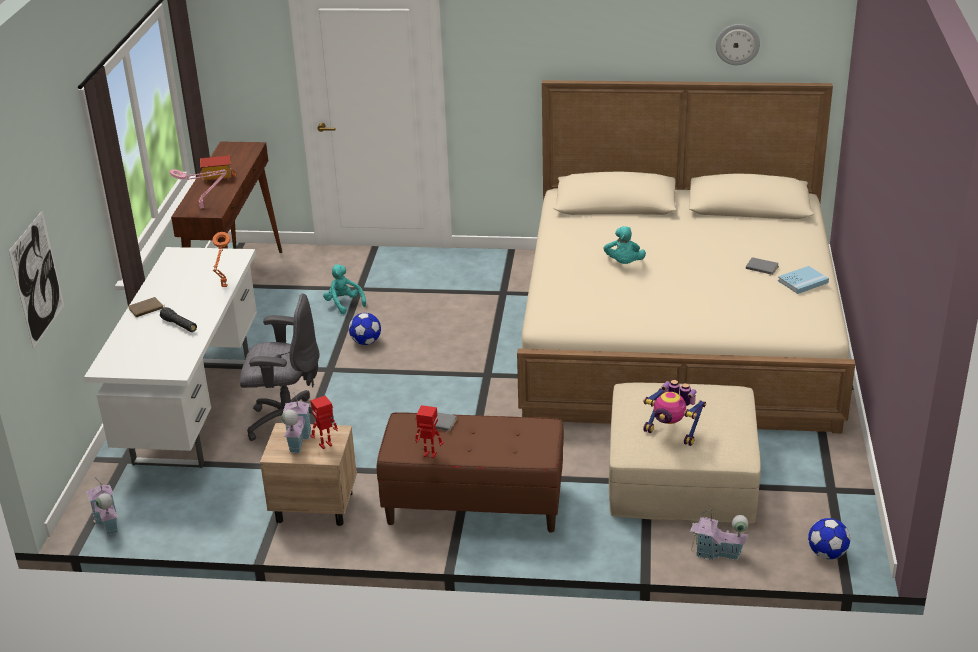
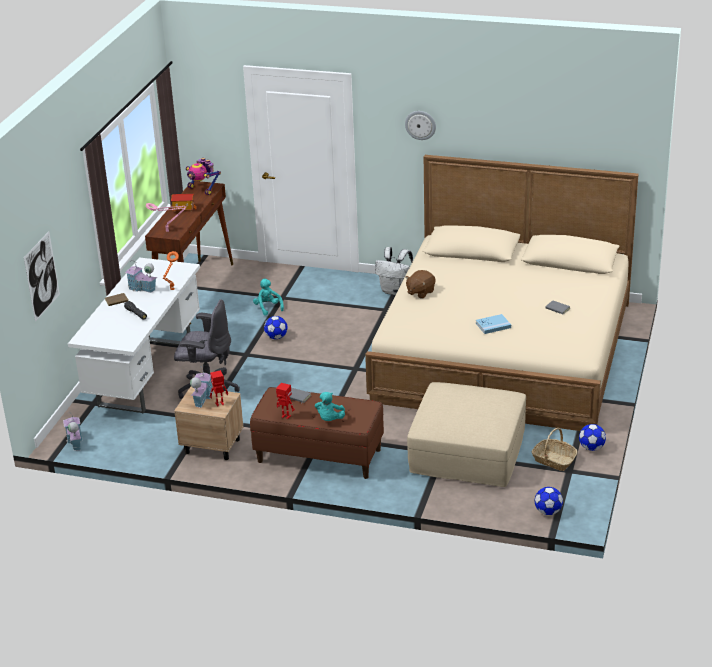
camera: 10 degrees right, 0 degrees up
(508, 267) = (395, 291): none -> white backpack
(569, 262) = (420, 292): none -> brown plush toy
(624, 263) = (459, 297): turquoise plush toy -> turquoise plush toy (330, 419)
(672, 434) = (454, 419): toy robot -> toy robot (202, 189)
(717, 553) = (473, 503): toy house -> toy house (142, 288)
(737, 44) = (568, 139): wall clock -> wall clock (420, 125)
(803, 282) = (583, 321): blue book -> blue book (493, 325)
(804, 477) = (553, 460): none -> basket
(847, 453) = (591, 448): none -> football

